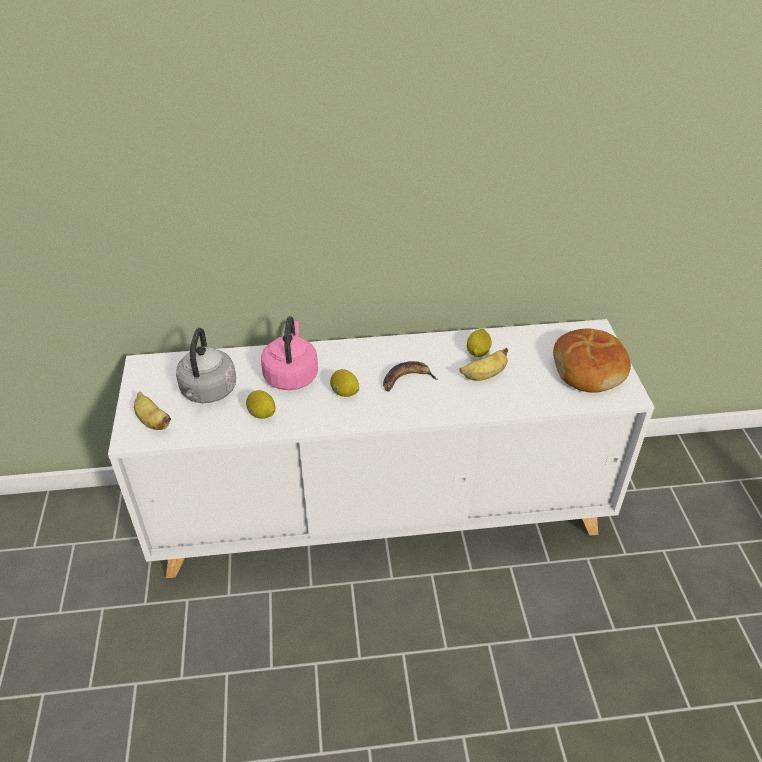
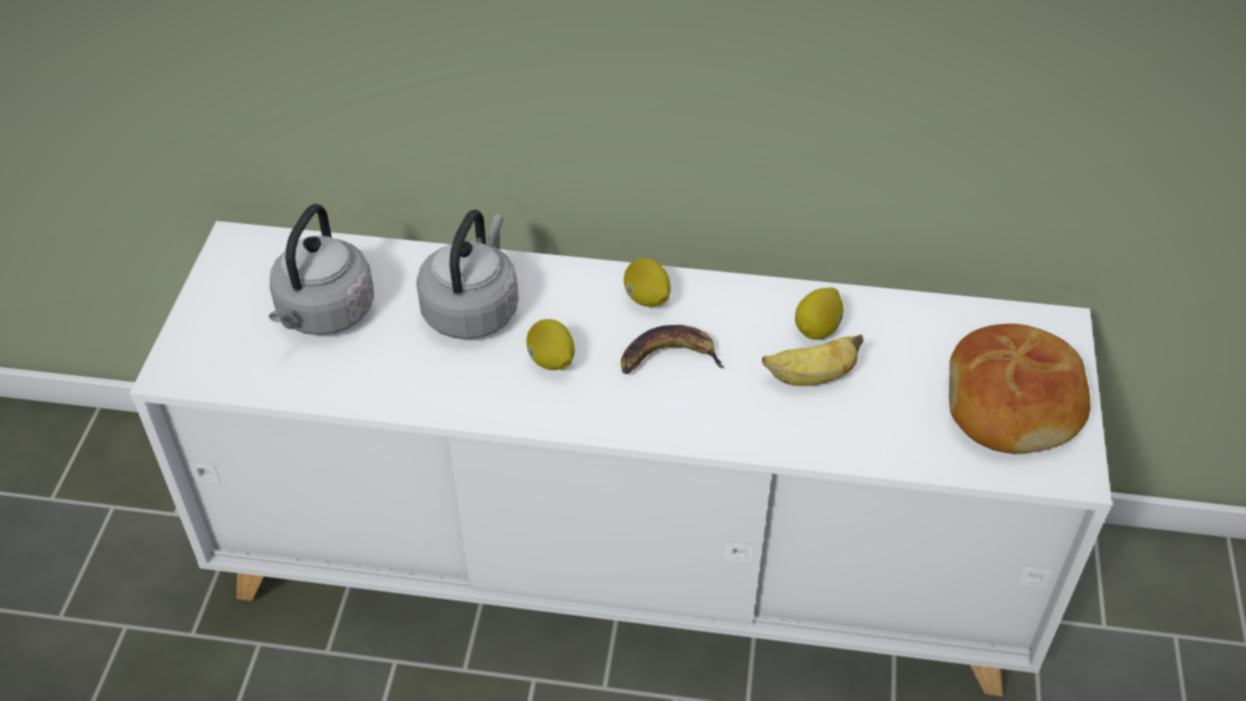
camera: 15 degrees right, 5 degrees up
(153, 421) = (218, 349): banana -> none
(262, 414) = (398, 373): lemon -> lemon (647, 299)
(291, 375) = (473, 309): pink kettle -> grey kettle

